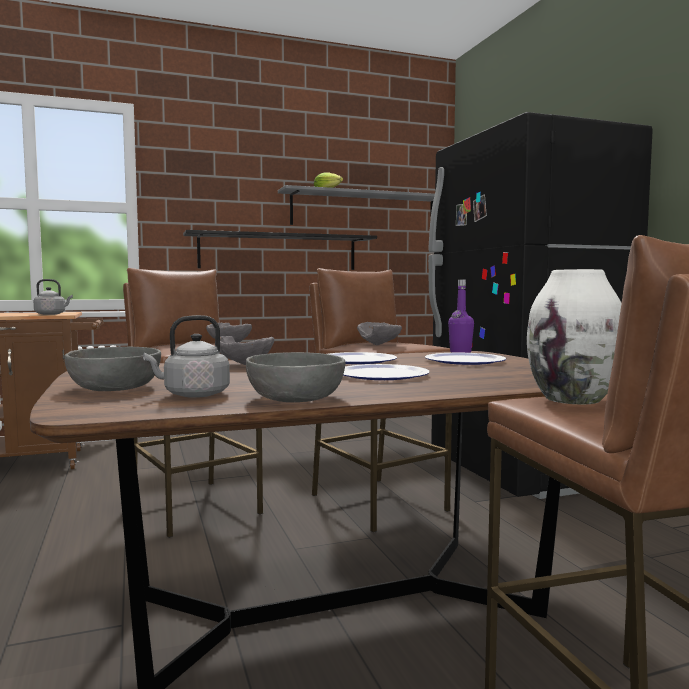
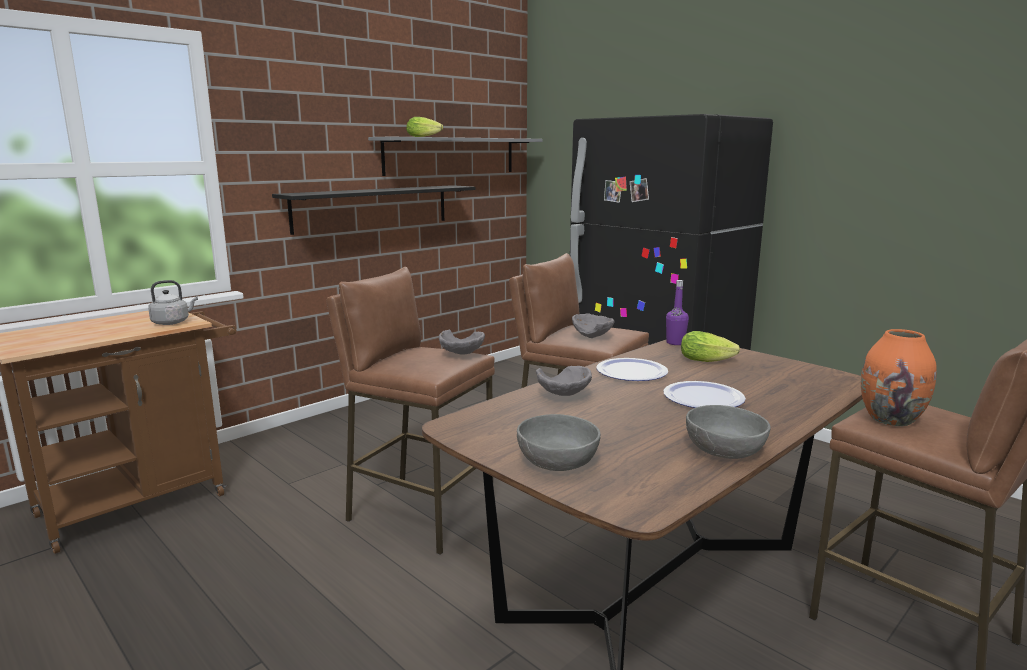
camera: 25 degrees left, 10 degrees up
(193, 395) = (647, 460): grey kettle -> none
(464, 361) = (709, 360): plate -> lettuce
(573, 399) = (891, 419): white vase -> orange vase

